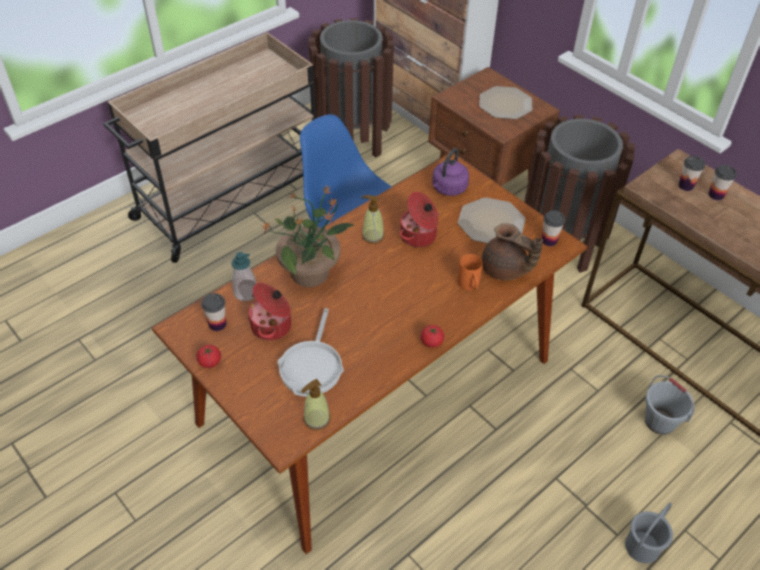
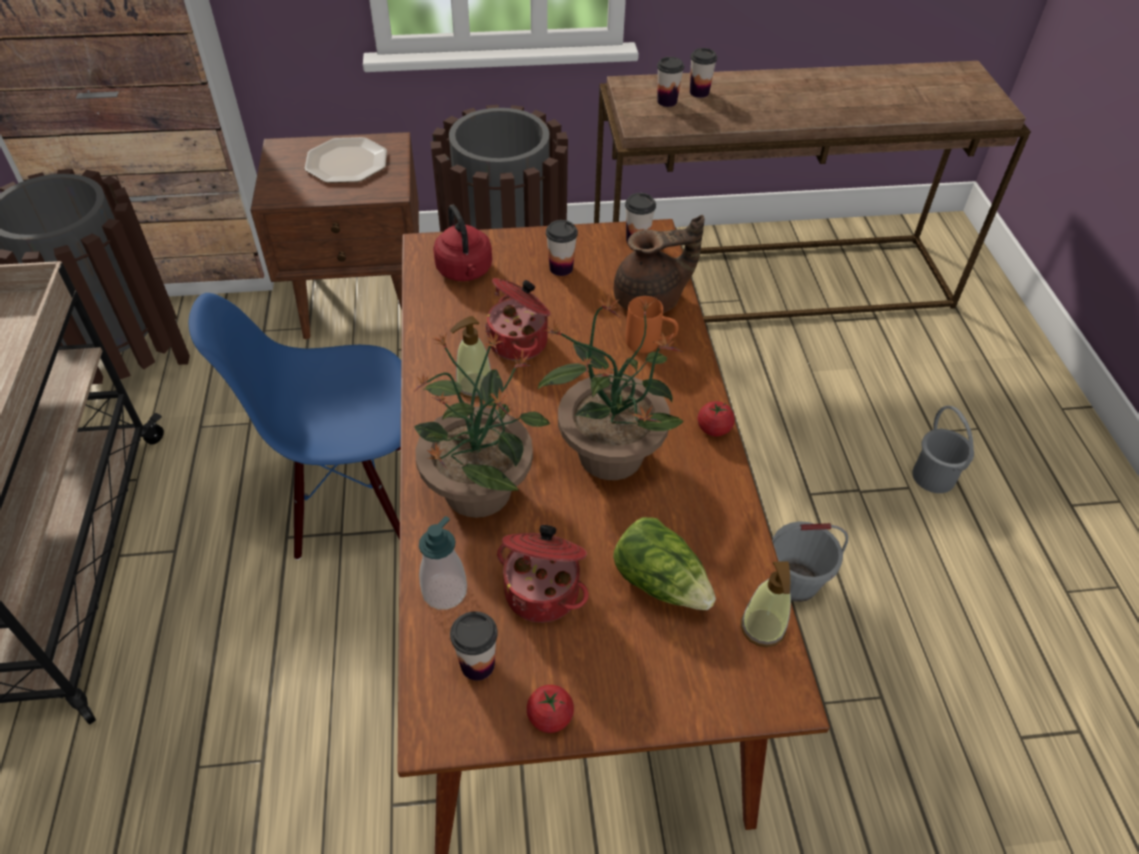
camera: 55 degrees left, 0 degrees up
(312, 366) = (661, 581): frying pan -> lettuce
(375, 308) = (610, 453): none -> potted plant
(448, 189) = (465, 271): purple kettle -> red kettle
(490, 222) = (561, 268): plate -> cup
(660, 421) = (798, 367): grey bucket -> grey bucket (795, 581)

